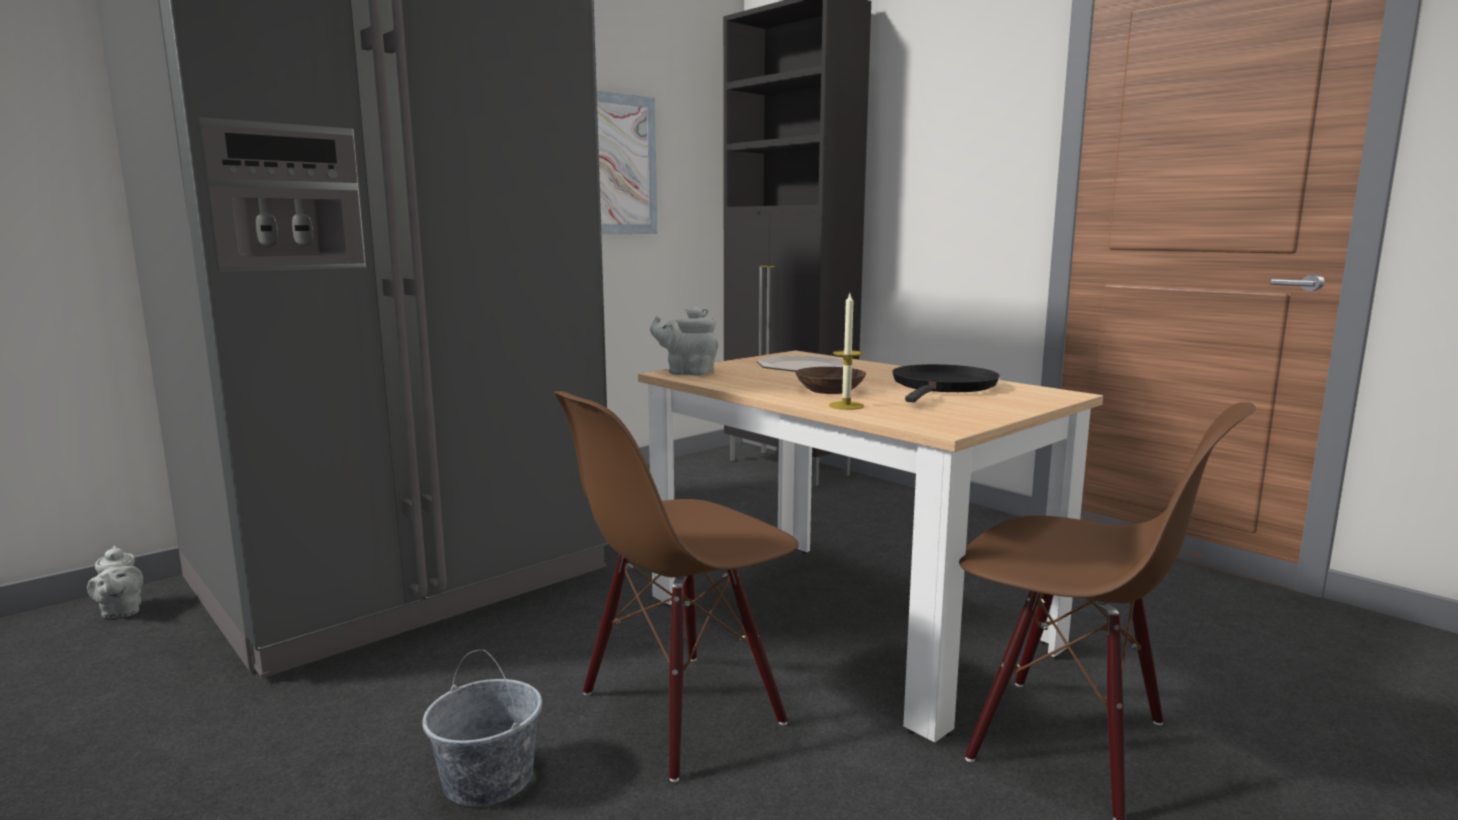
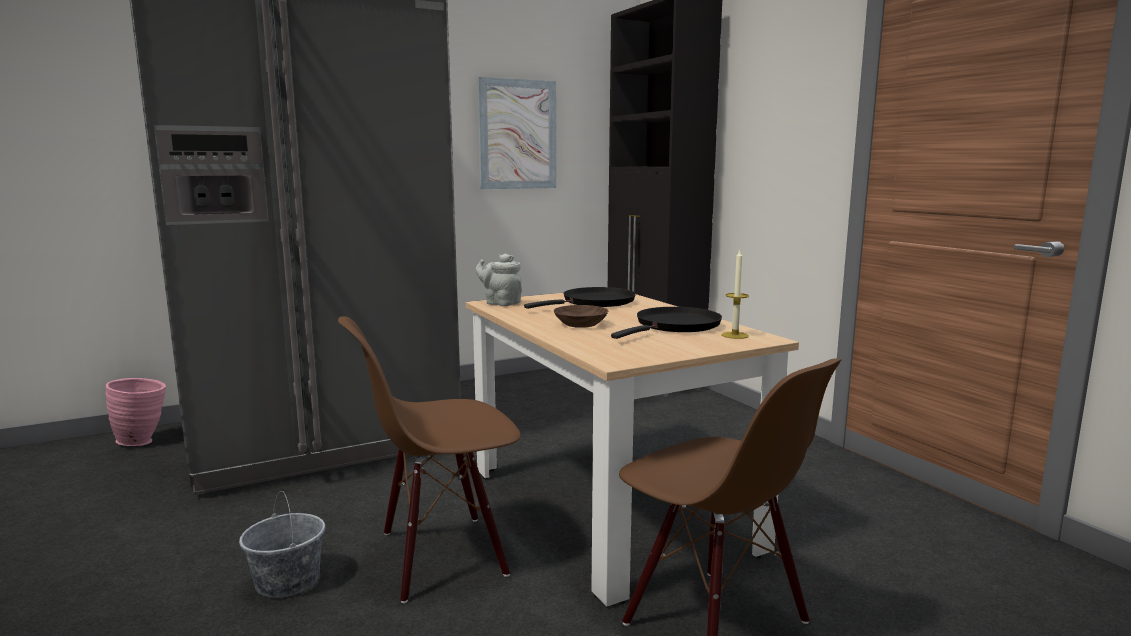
camera: 15 degrees right, 0 degrees up
(121, 611) = (144, 441): grey teapot -> pink vase
(803, 367) = (595, 302): plate -> black frying pan
(846, 406) = (571, 338): candle -> candle (735, 335)

